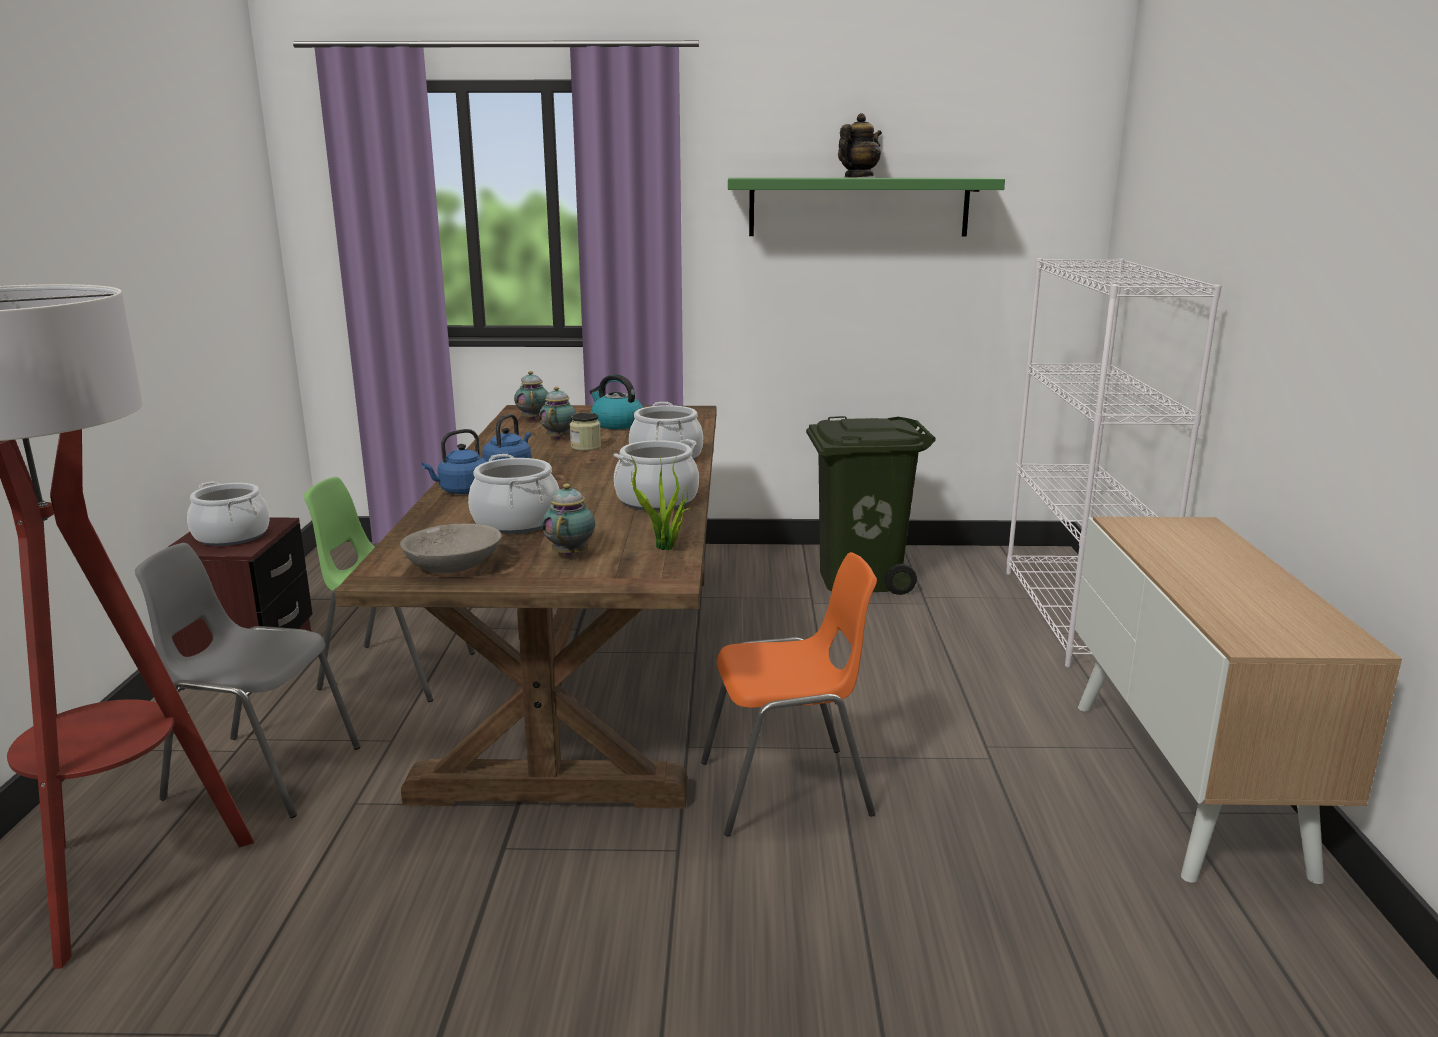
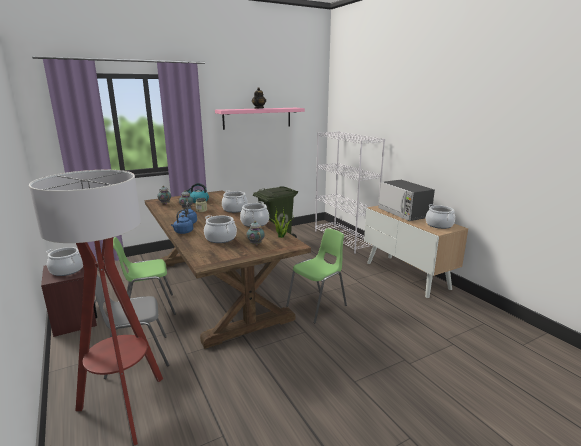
camera: 30 degrees left, 0 degrees up
(453, 565) = (224, 256): grey bowl -> none
(787, 790) = (317, 306): orange chair -> green chair
(858, 207) = (257, 118): green shelf -> pink shelf
(1199, 558) = (403, 213): none -> microwave
(1286, 621) = (439, 225): none -> cooking pot

